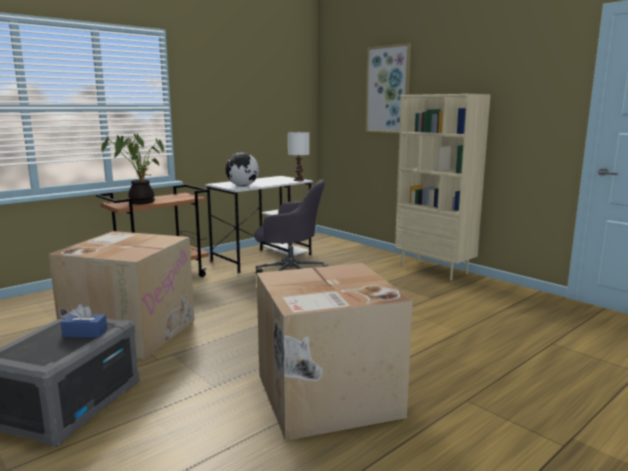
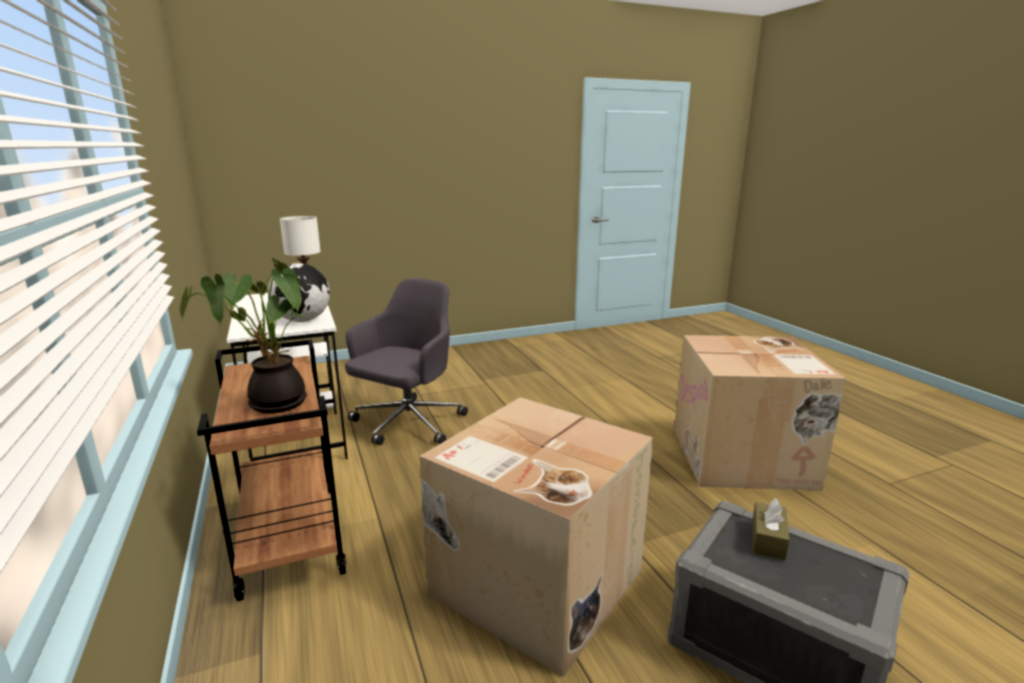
camera: 70 degrees left, 5 degrees up
(85, 333) = (768, 539): blue tissue box -> brown tissue box
(388, 90) = (350, 147): picture -> none
(434, 270) = (467, 351): beige bookcase -> none

